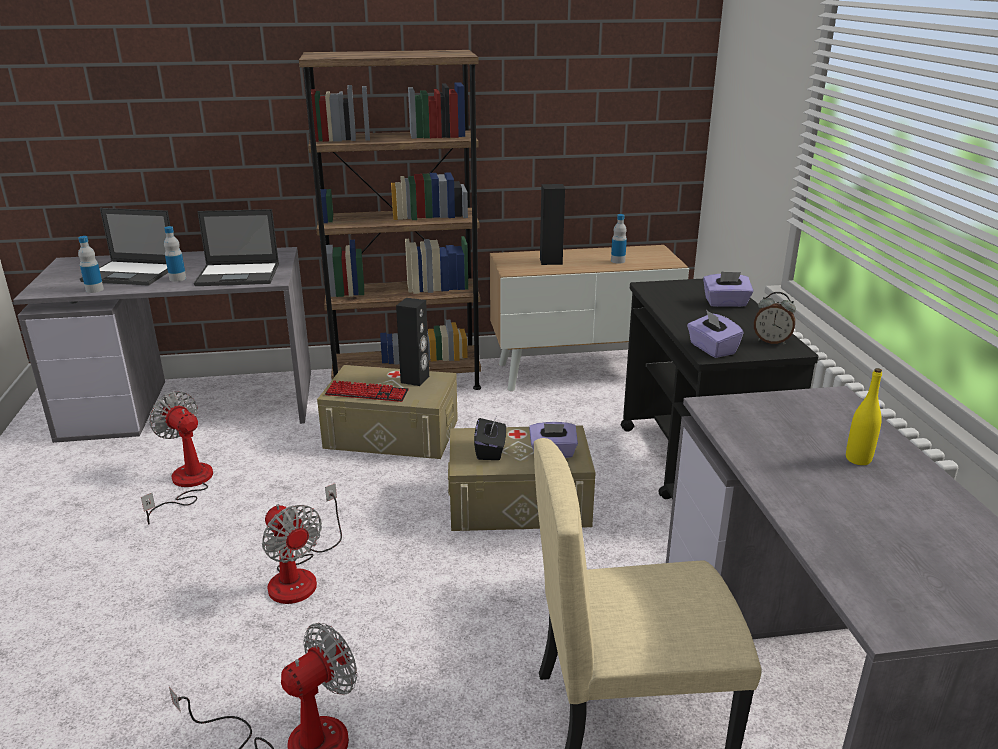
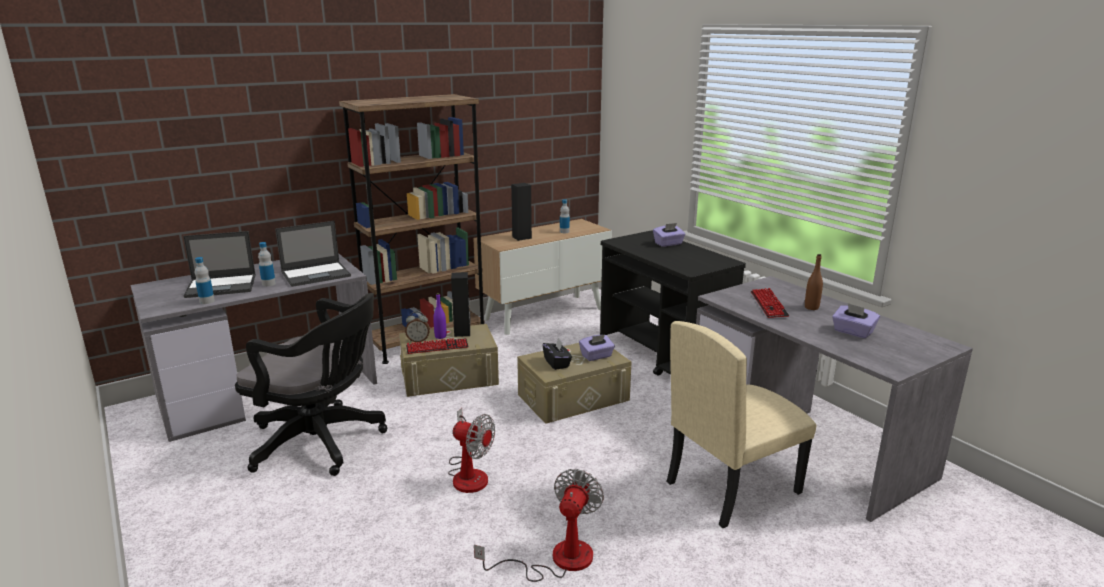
camera: 25 degrees left, 5 degrees down
(186, 485) = (322, 442): fan -> black office chair
(385, 379) = (440, 336): none -> purple bottle
(712, 349) = (689, 268): purple tissue box -> purple tissue box (853, 332)
(771, 341) = (714, 259): alarm clock -> alarm clock (418, 340)
(785, 437) = (769, 304): none -> keyboard
(858, 459) = (811, 307): yellow bottle -> brown bottle

